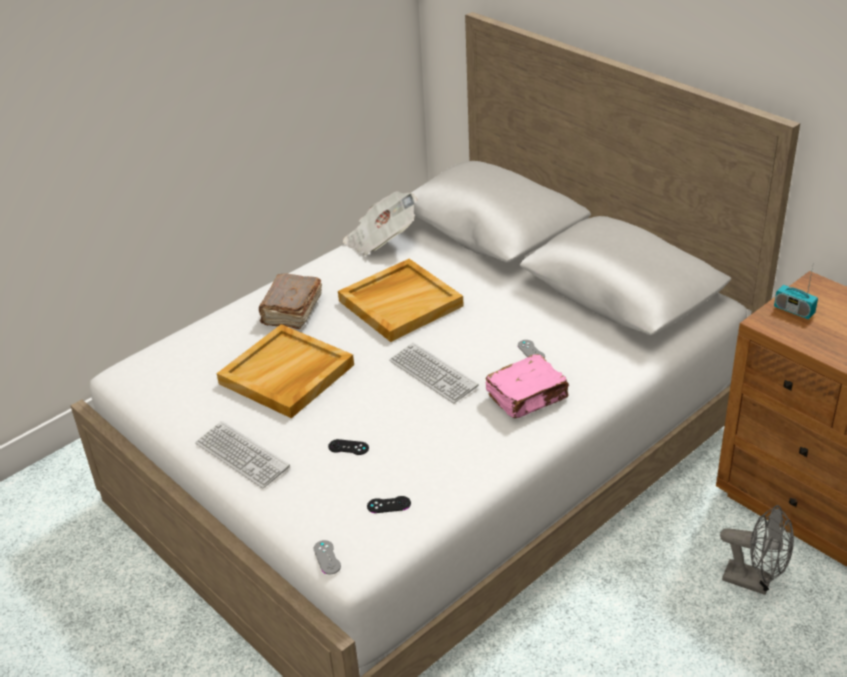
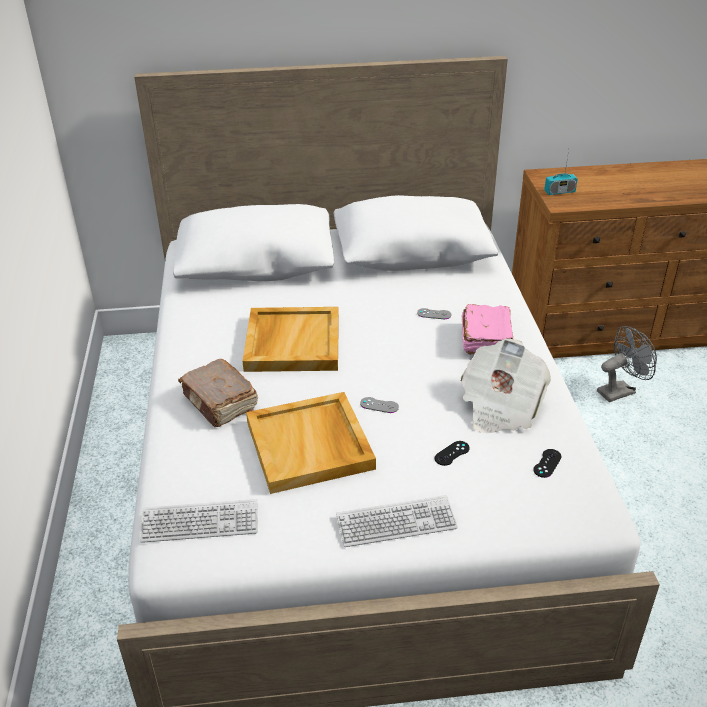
camera: 55 degrees left, 0 degrees up
(327, 557) = (583, 527): grey game controller -> grey game controller (379, 405)
(381, 240) = (190, 313): newspaper -> newspaper (500, 406)
(433, 374) = (407, 369): keyboard -> keyboard (200, 522)

